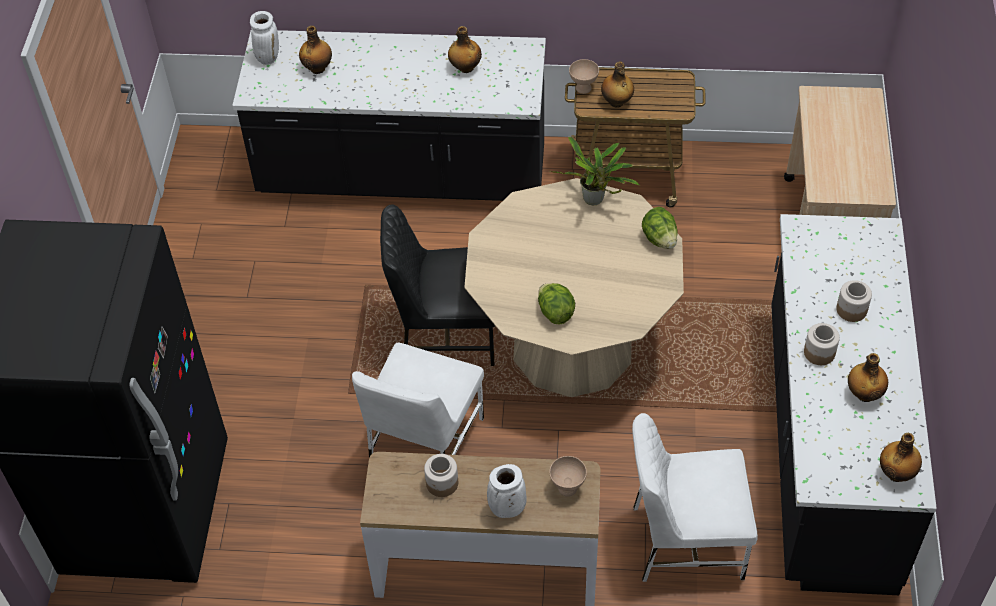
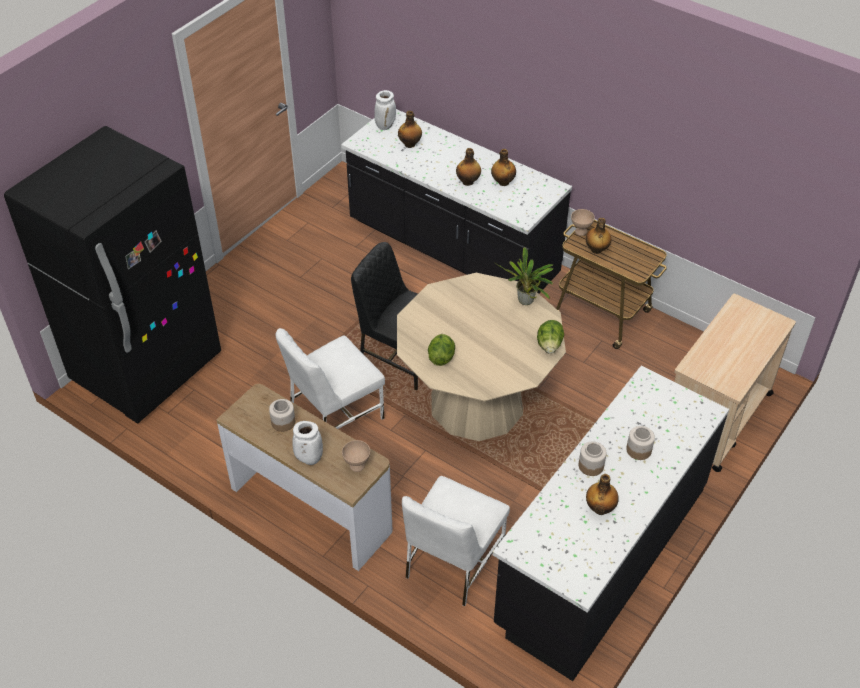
camera: 30 degrees right, 5 degrees down
(685, 540) = (452, 562): white chair -> white chair turned 90 degrees counterclockwise
(897, 473) = (579, 571): bottle -> bottle (468, 182)

